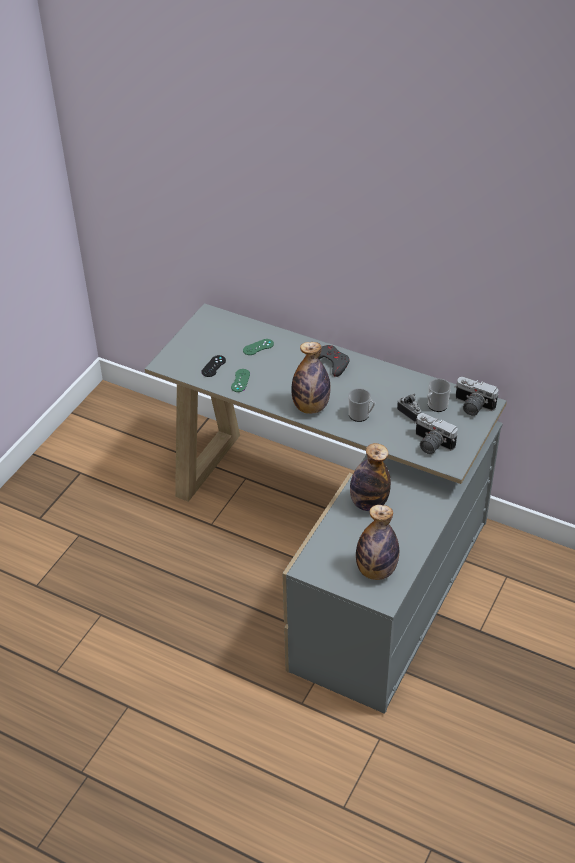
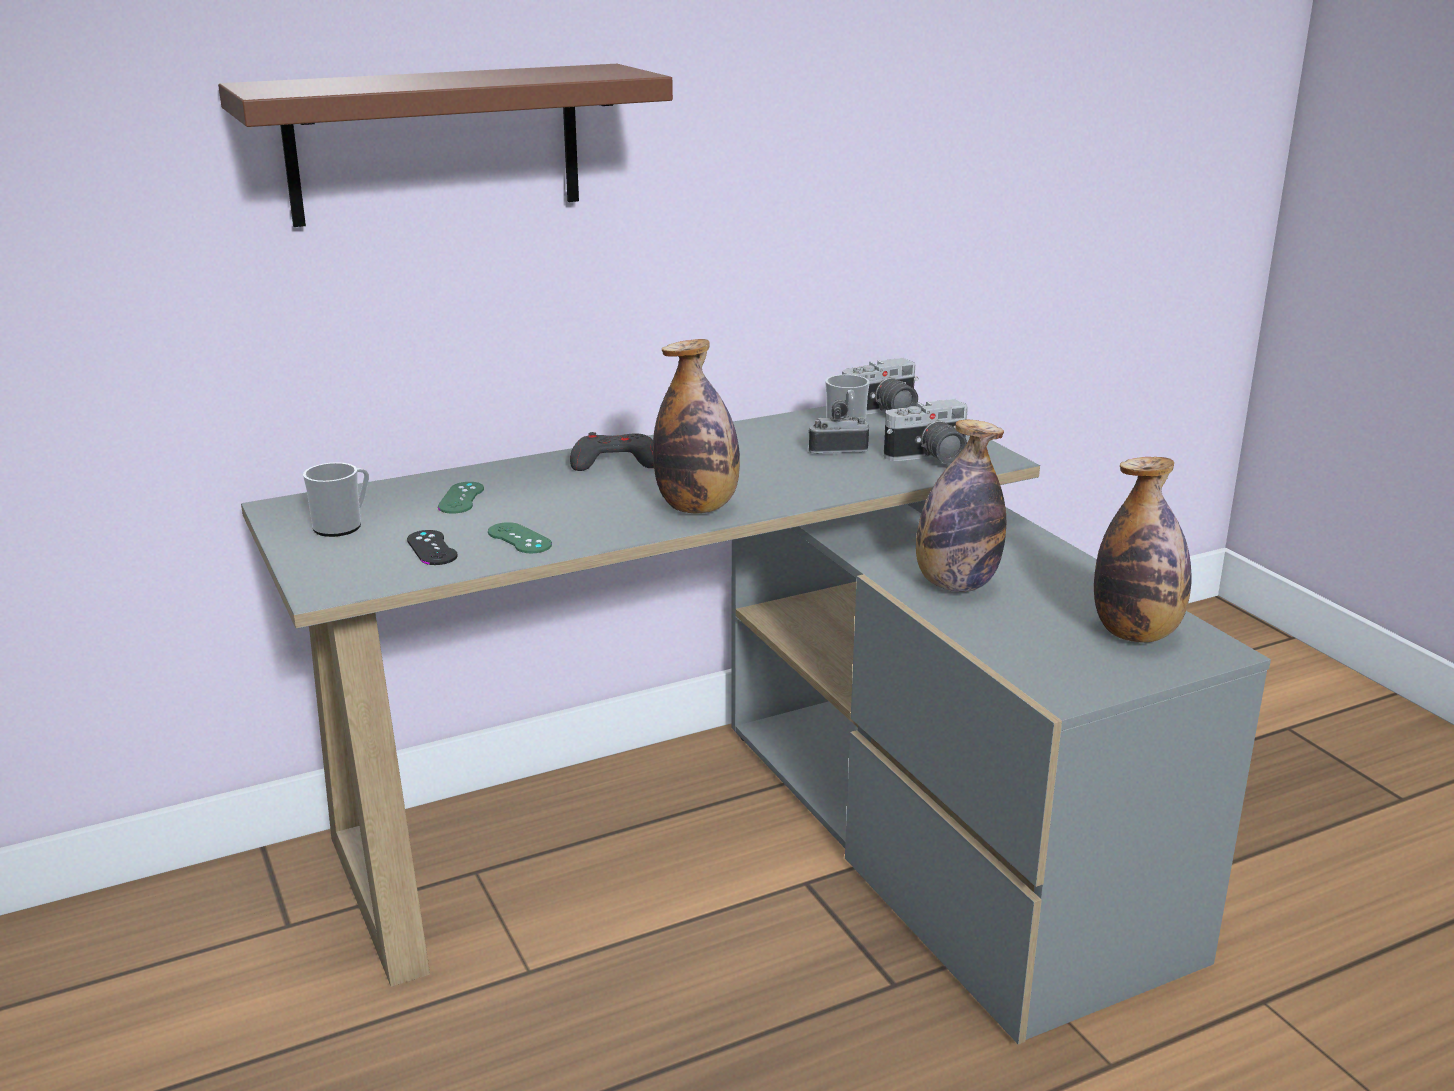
camera: 55 degrees left, 20 degrees down
(289, 208) = (435, 144): none -> brown shelf
(361, 415) = (784, 480): mug -> mug (343, 526)

